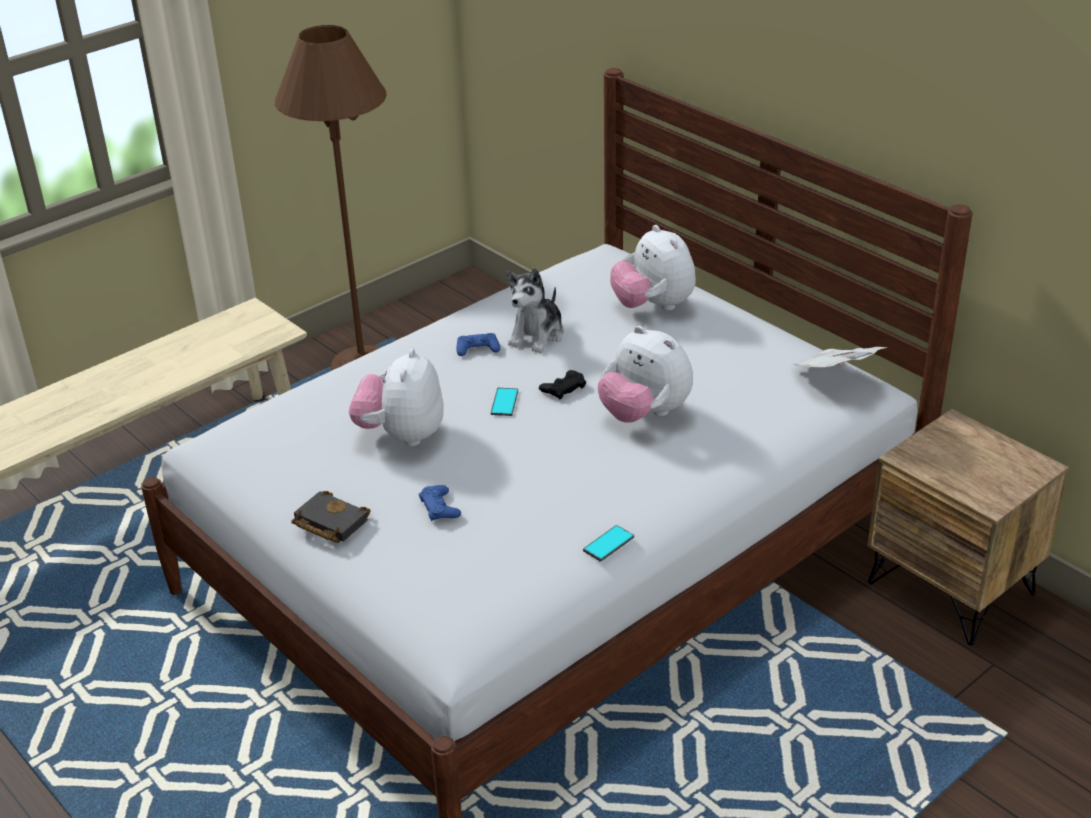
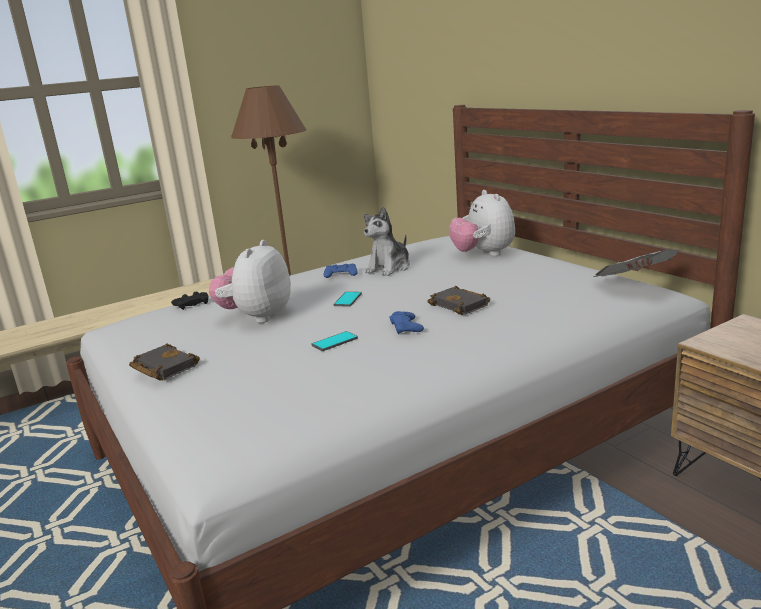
camera: 10 degrees right, 15 degrees down
(439, 507) = (261, 358): blue game controller -> blue game controller (406, 327)
(563, 388) = (398, 292): black game controller -> black game controller (191, 304)
(608, 544) = (404, 385): phone -> phone (335, 342)
(644, 414) = (461, 305): plush toy -> black book

